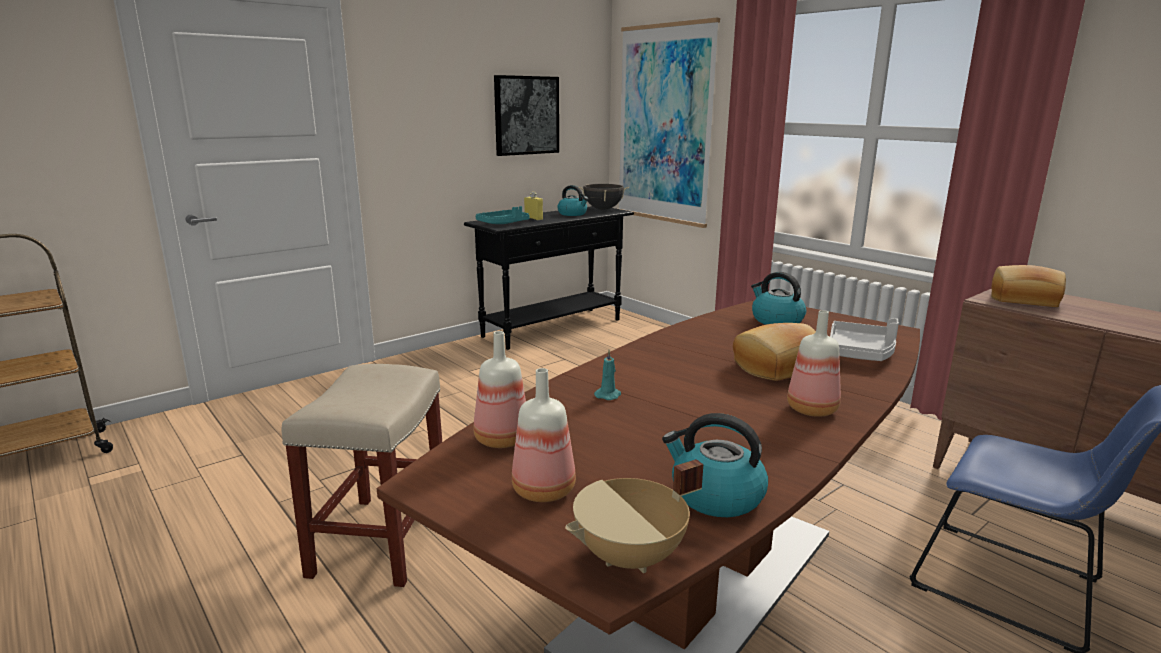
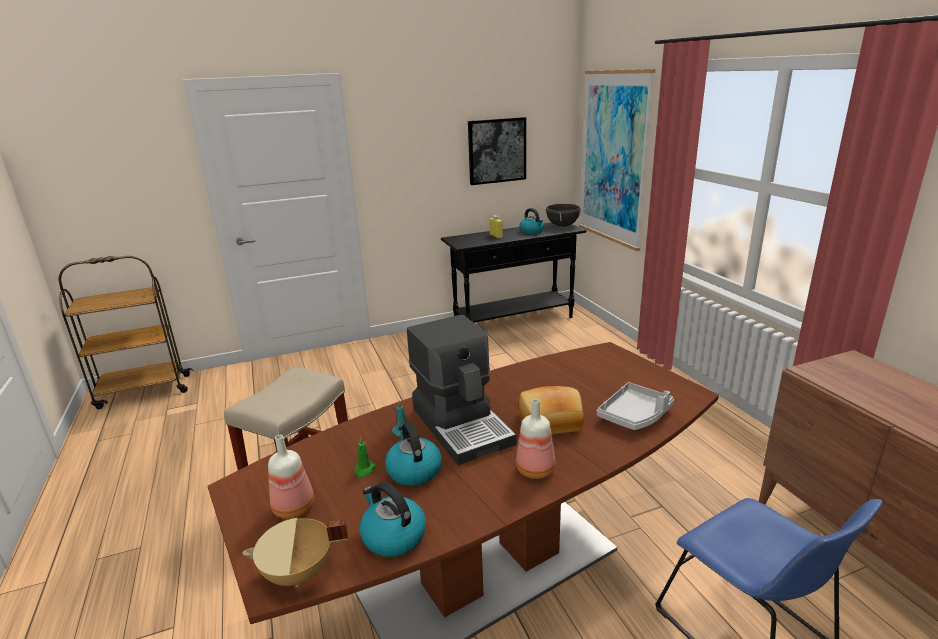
camera: 20 degrees right, 5 degrees up
(502, 440) = (303, 460): bottle -> none
(503, 223) = (467, 241): turquoise tray -> none
(601, 438) = (364, 470): none -> green candle
(679, 381) = (463, 425): none -> coffee machine
(776, 320) = (598, 369): kettle -> kettle (413, 470)
(1024, 300) = (847, 376): bread -> none

